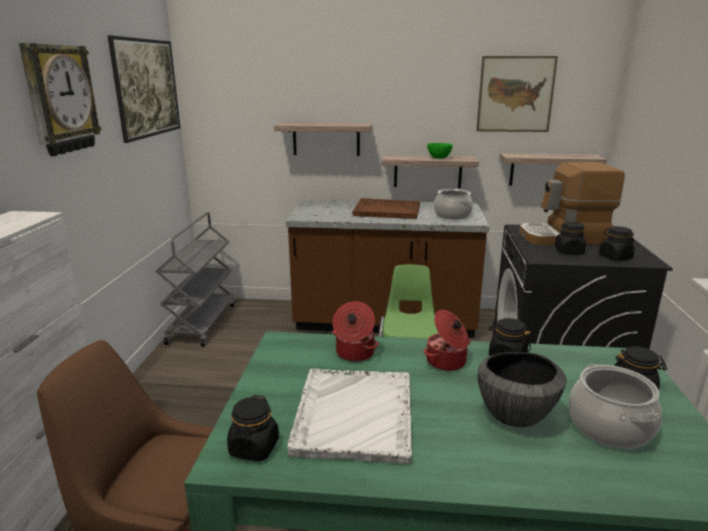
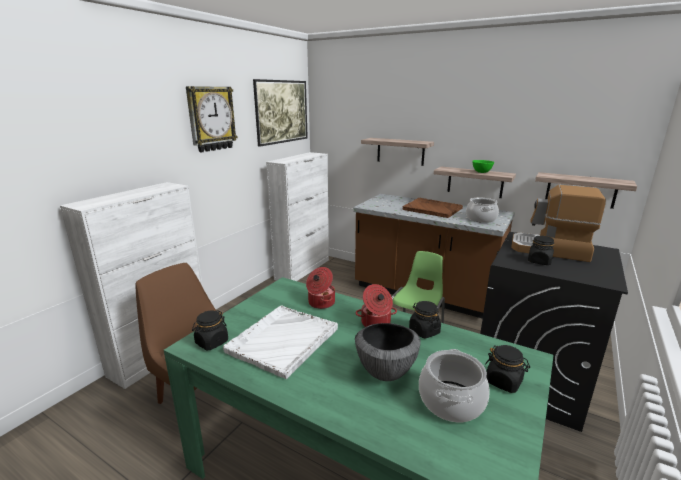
camera: 25 degrees right, 0 degrees up
(202, 323) = (303, 269): grey cart -> white cabinet
(515, 94) = (556, 123): picture -> none
(614, 257) = (578, 273): black jar -> none

